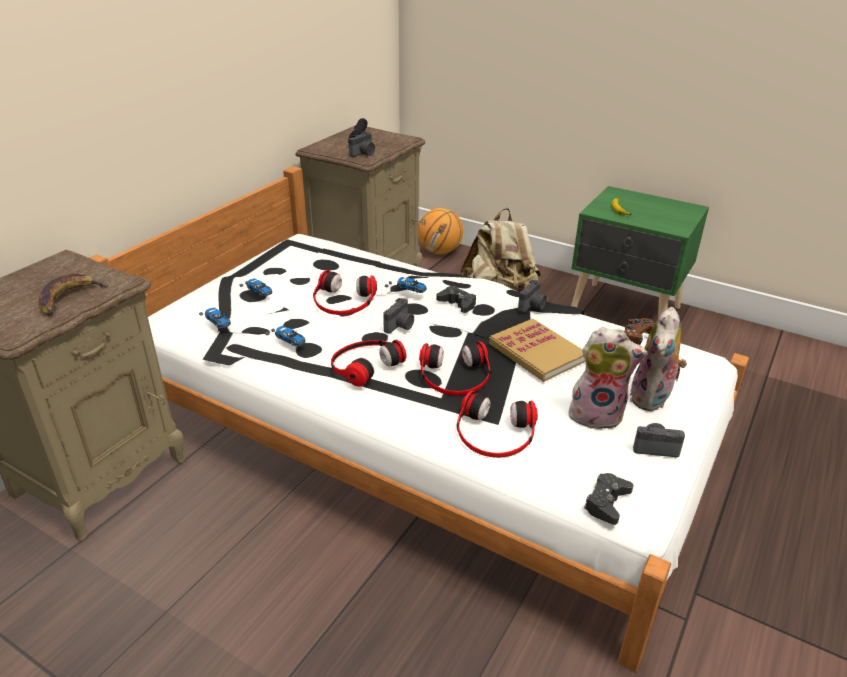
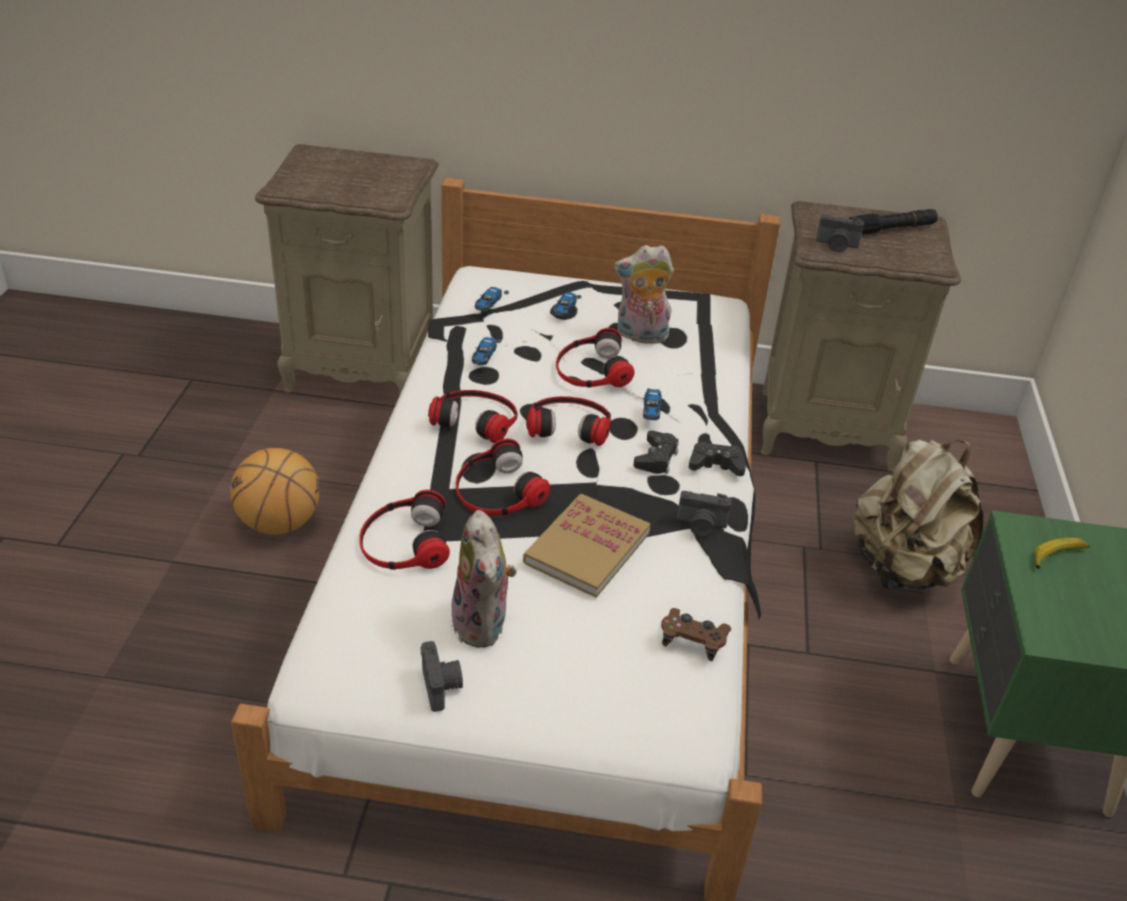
camera: 65 degrees right, 5 degrees up
(69, 298) = (349, 189): banana -> none
(400, 326) = (569, 424): camera -> headphones
(440, 251) = (988, 473): basketball -> basketball (279, 523)
(607, 502) = (321, 651): black game controller -> black game controller (716, 465)
(652, 399) = (549, 676): plush toy -> plush toy (640, 337)

